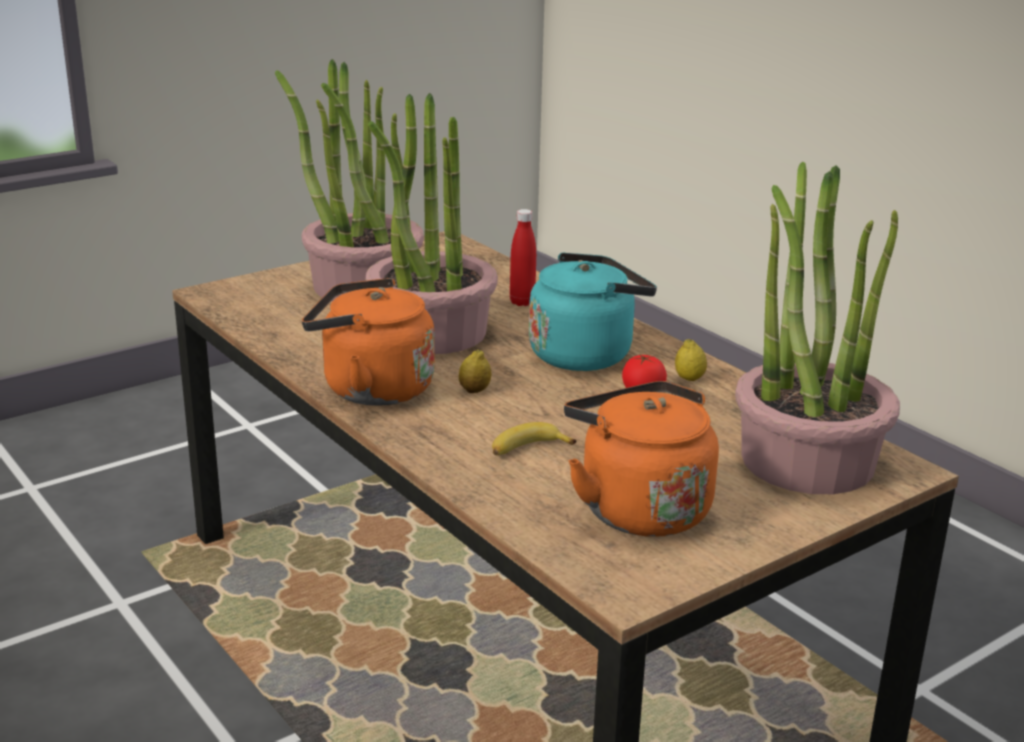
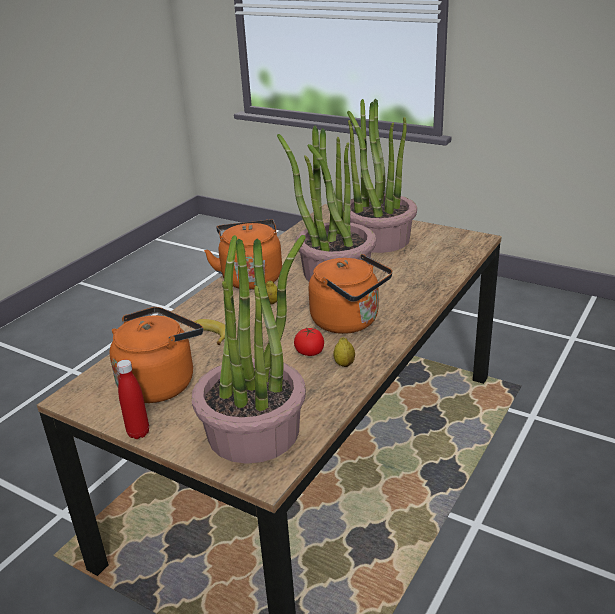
camera: 70 degrees right, 5 degrees up
(522, 302) = (407, 284): red bottle -> red bottle (138, 433)
(585, 354) = (349, 322): turquoise kettle -> orange kettle

